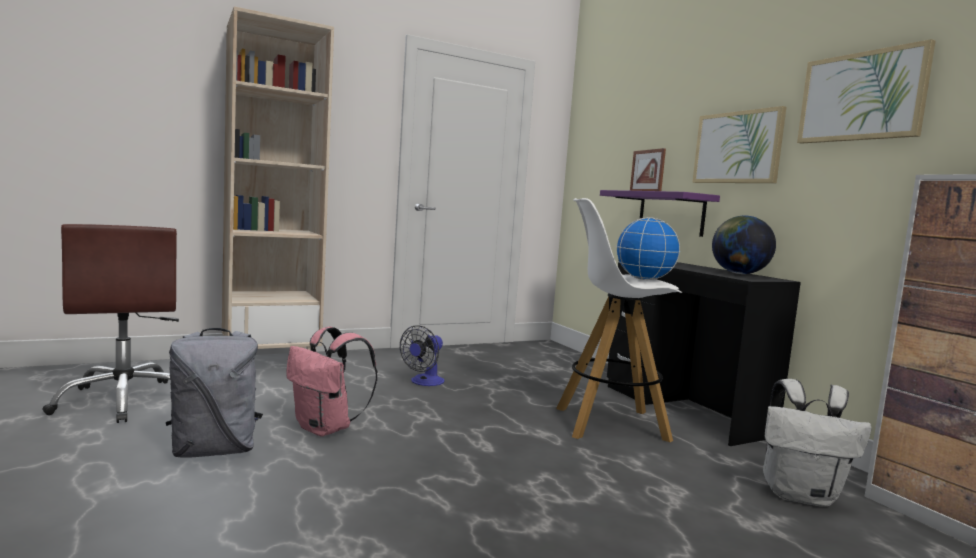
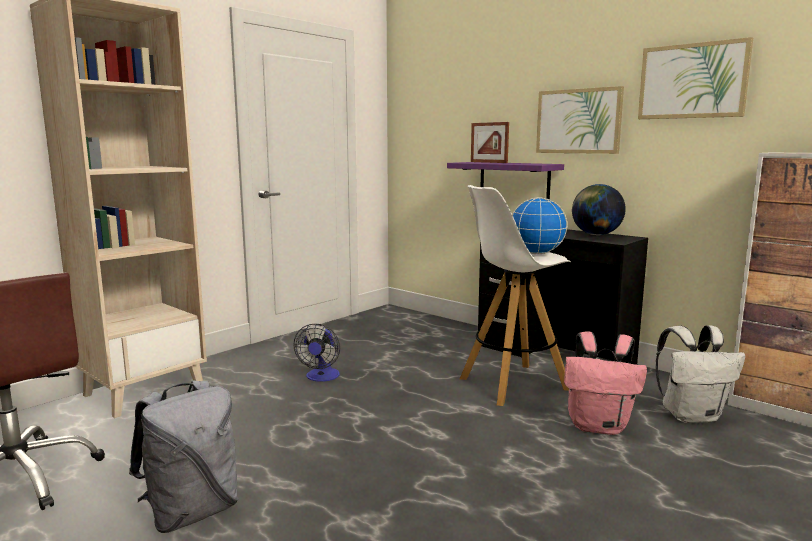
camera: 20 degrees left, 5 degrees up
(326, 429) = (279, 454): pink backpack -> pink backpack (599, 426)

